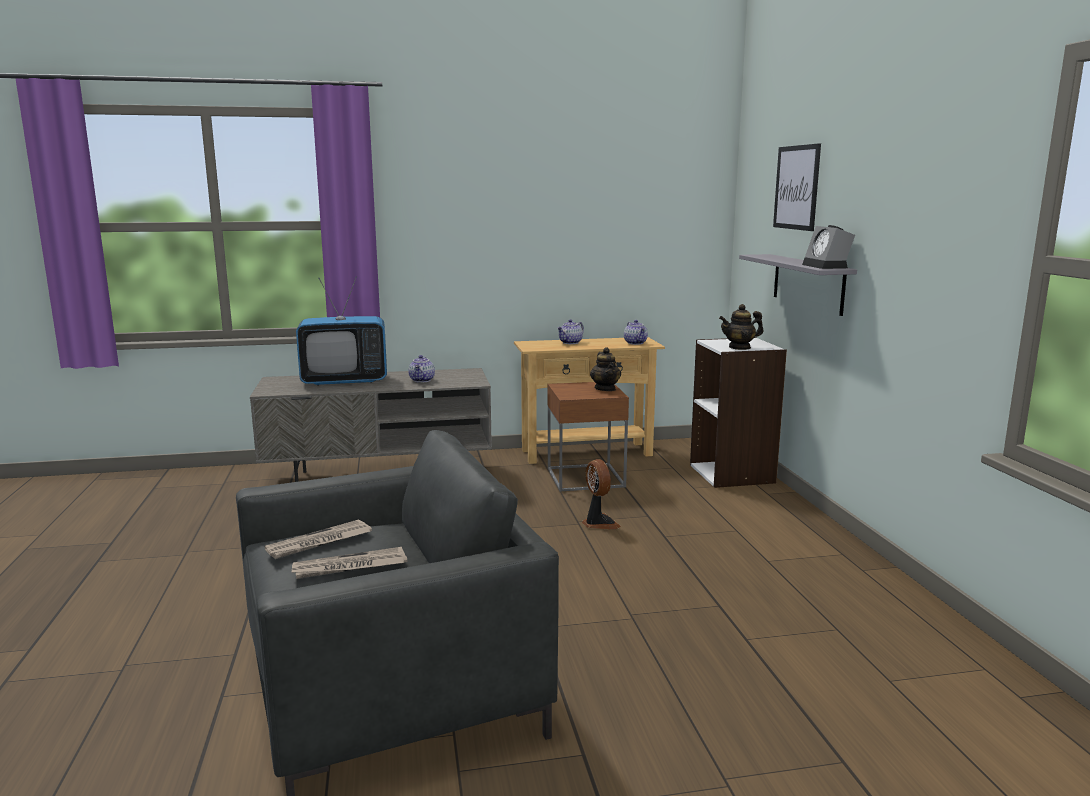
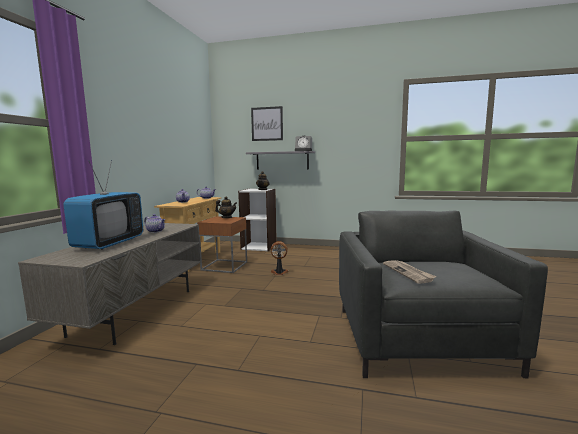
camera: 65 degrees left, 5 degrees down
(349, 567) = (442, 269): newspaper -> none

